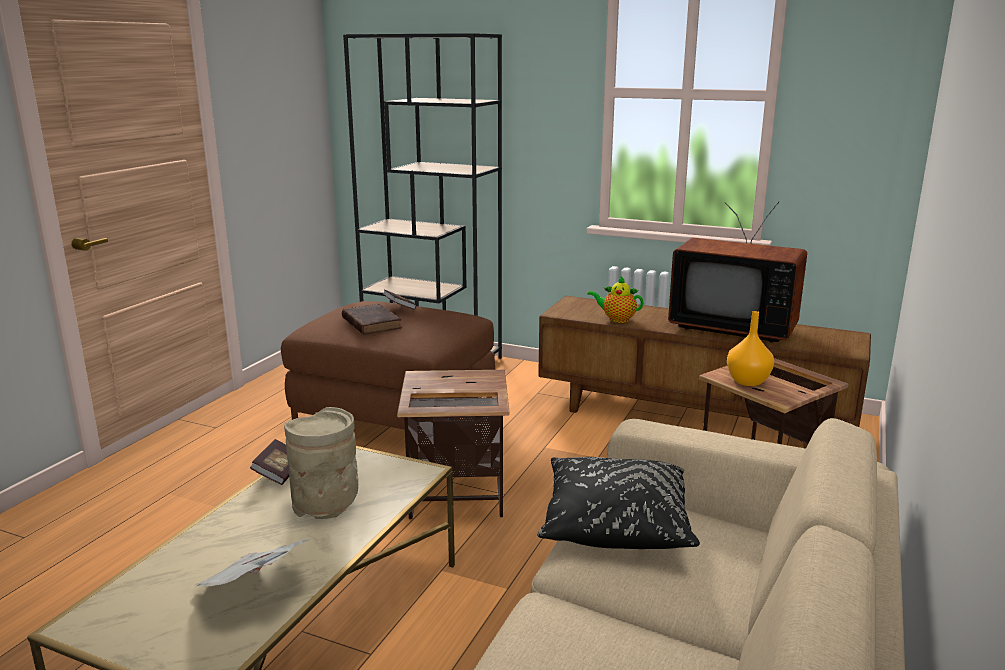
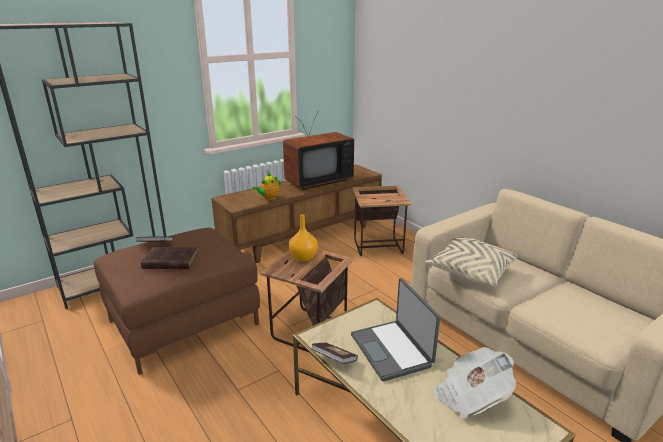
camera: 60 degrees left, 5 degrees up
(326, 506) = (392, 350): beige vase -> laptop
(615, 523) = (470, 271): black pillow -> beige pillow
(747, 381) = (378, 199): orange vase -> orange vase (303, 258)

